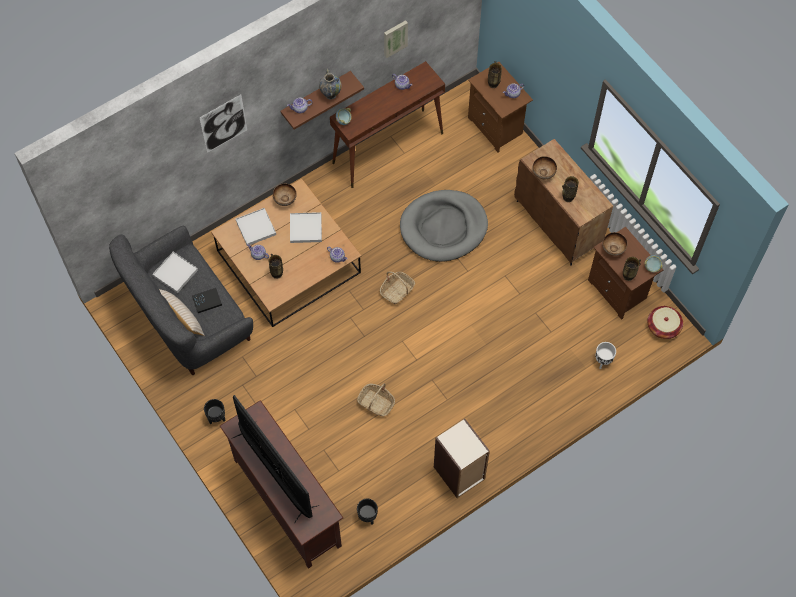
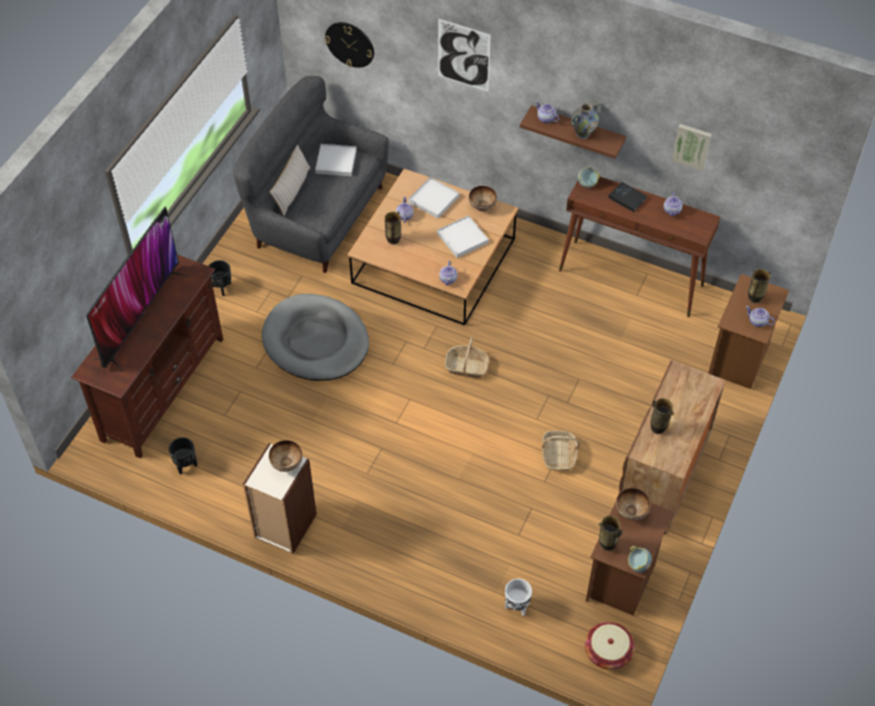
camera: 60 degrees right, 10 degrees down
(132, 193) = (350, 44): none -> wall clock
(207, 301) = (322, 199): black book -> black book (627, 198)
(376, 403) = (322, 411): basket -> basket (558, 455)
(443, 227) = (573, 372): grey dog bed -> grey dog bed (316, 341)
(543, 174) = (669, 391): bowl -> bowl (287, 465)

